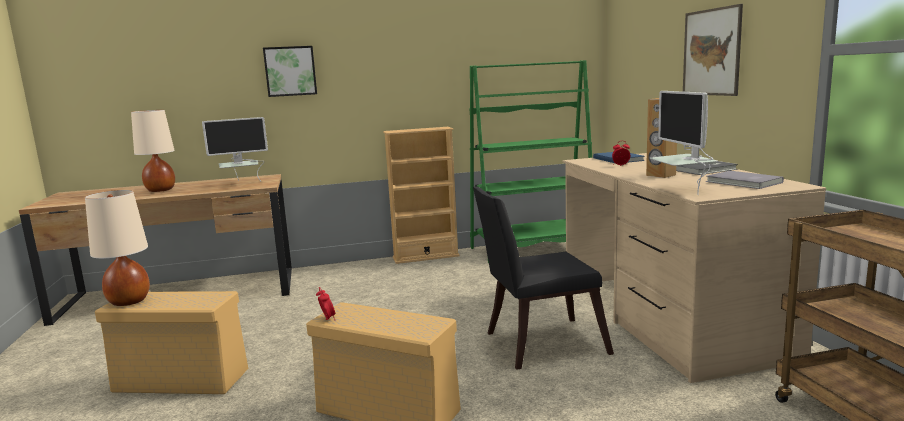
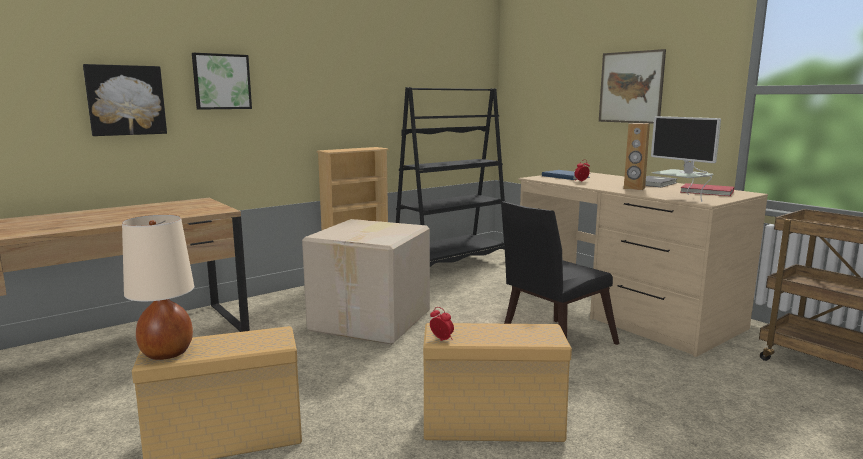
camera: 25 degrees left, 0 degrees up
(160, 190) = (82, 220): beige table lamp -> none
(209, 92) = (126, 100): none -> picture
(241, 183) = (184, 209): monitor -> none
(395, 297) = (372, 321): none -> cardboard box
(533, 249) = (452, 264): green bookcase -> black bookcase
(743, 182) = (707, 192): grey book -> red book

